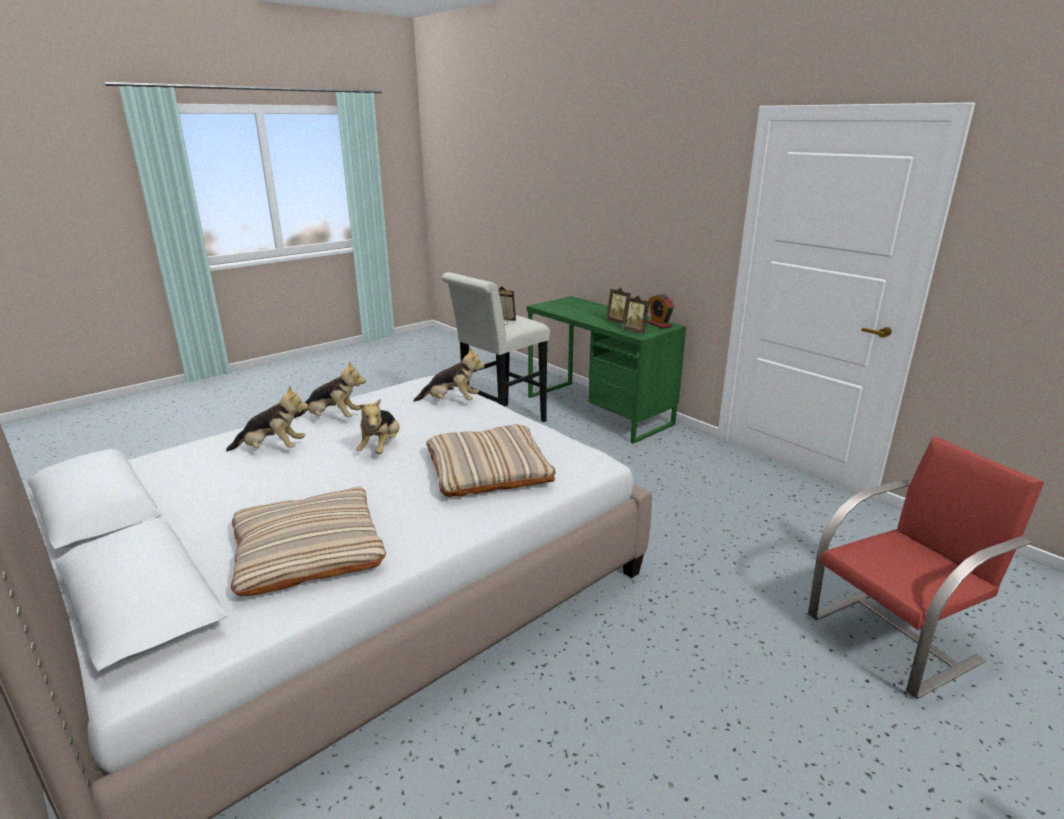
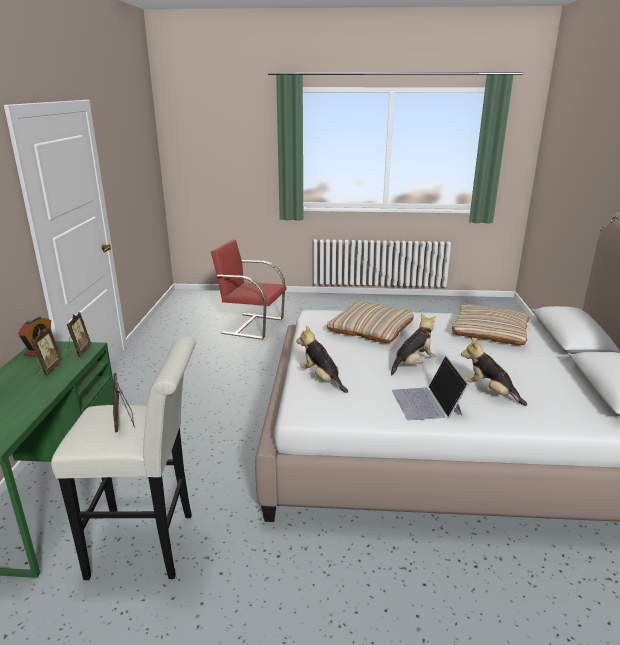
camera: 135 degrees left, 0 degrees up
(332, 418) = (427, 403): plush toy -> laptop

